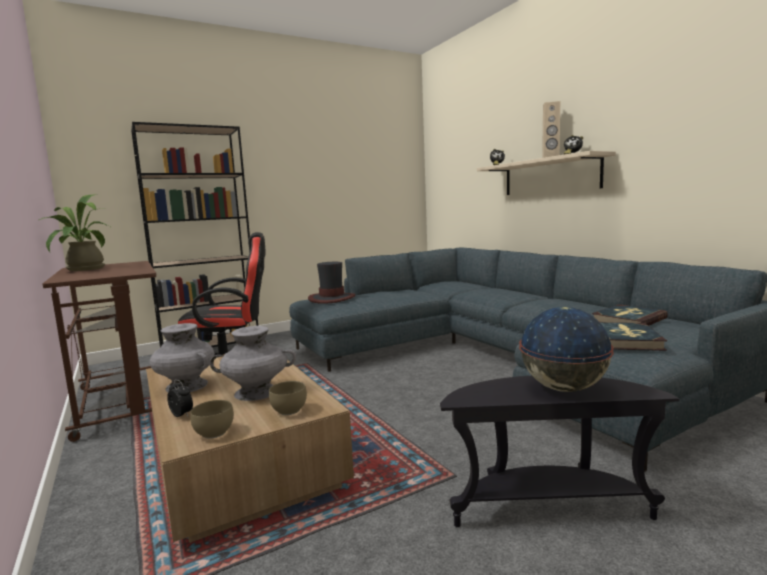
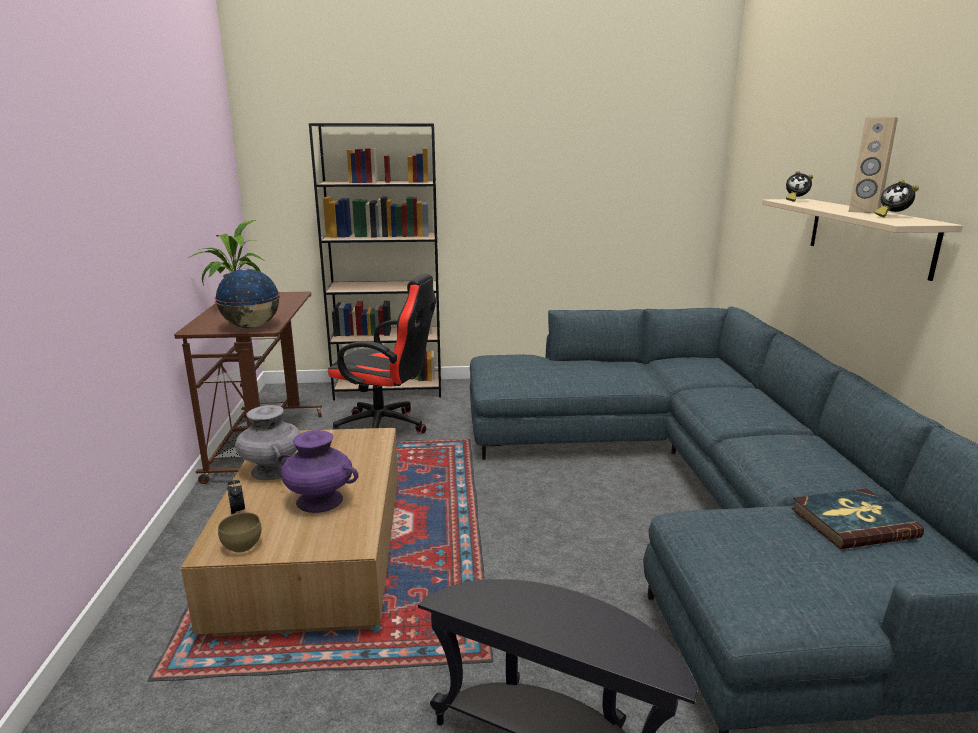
camera: 25 degrees right, 10 degrees up
(256, 392) = (320, 500): grey vase -> purple vase
(290, 410) = (325, 539): brown bowl -> none
(331, 298) = (514, 364): hat -> none
(564, 388) = (577, 627): globe -> globe (252, 327)
(624, 340) = (787, 563): book -> none

